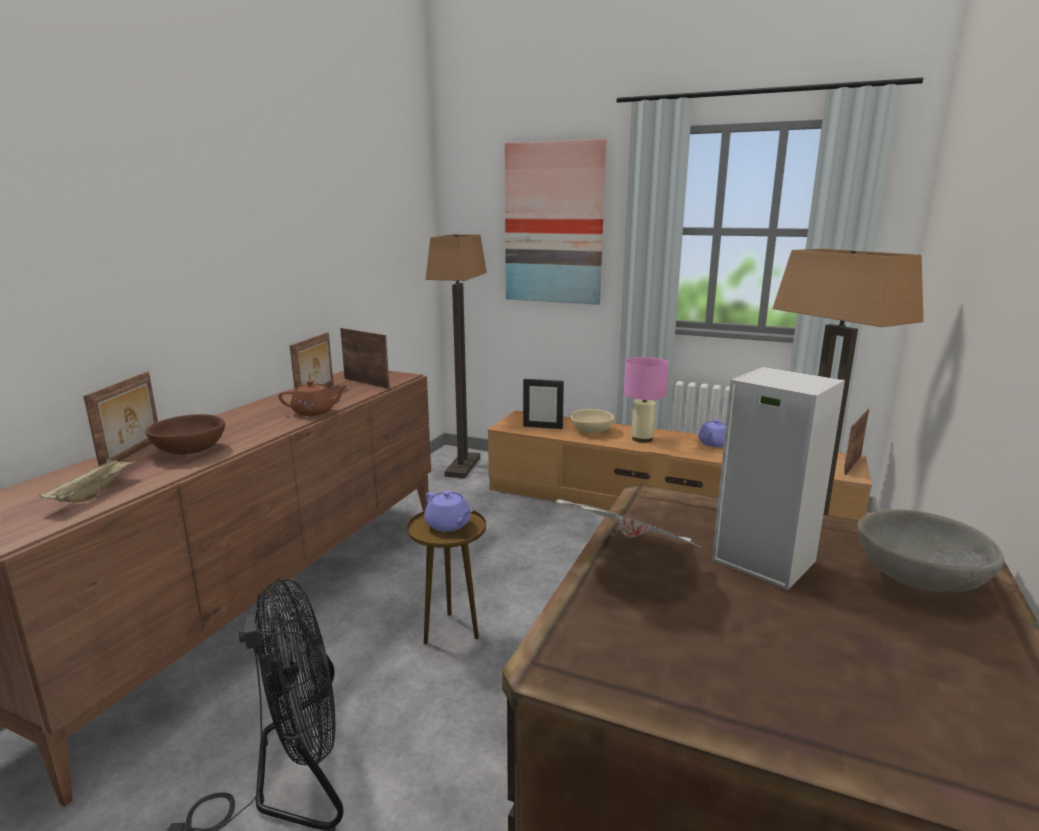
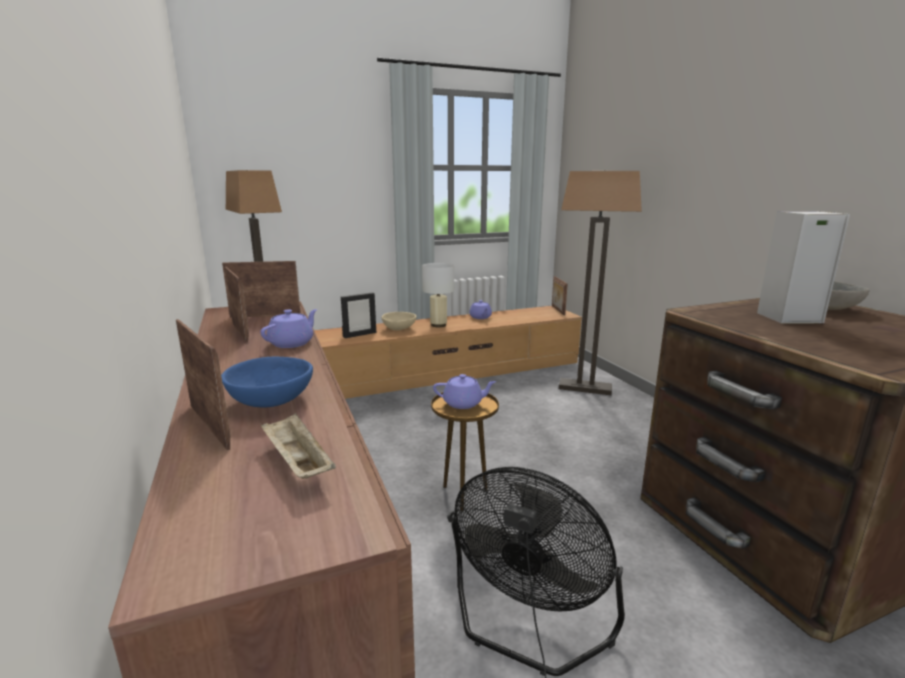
camera: 45 degrees left, 0 degrees up
(190, 450) = (273, 401): brown bowl -> blue bowl
(314, 412) = (292, 343): brown teapot -> purple teapot
(554, 224) = (322, 162): picture -> none
(632, 559) = (767, 332): newspaper -> none
(642, 439) = (439, 325): pink table lamp -> white table lamp

